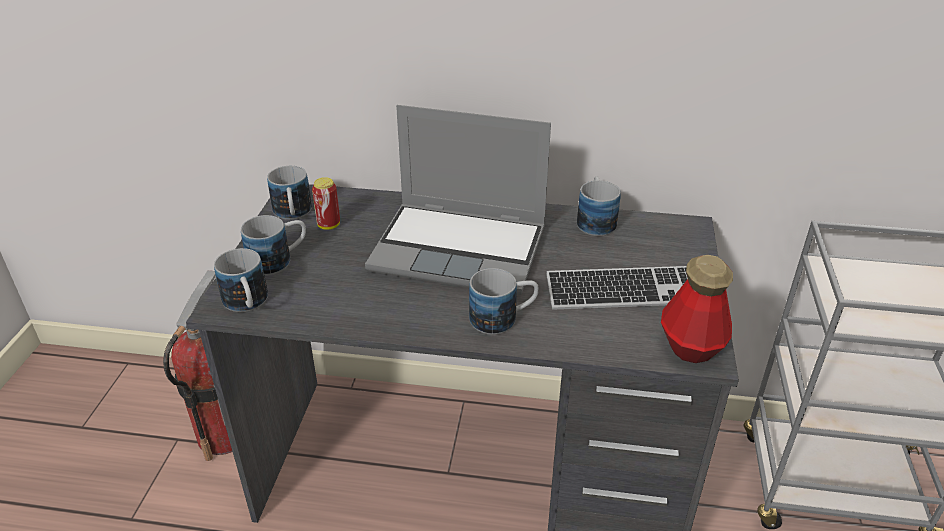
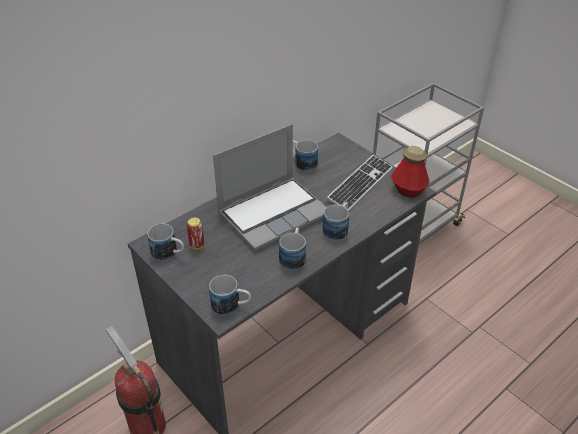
camera: 50 degrees left, 5 degrees up
(279, 260) = (206, 277): mug -> mug (293, 256)

